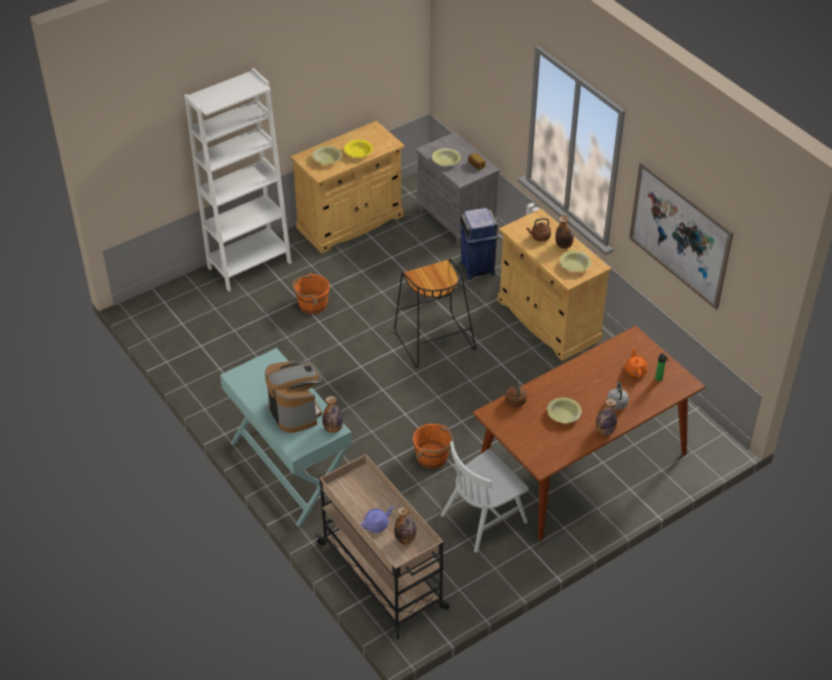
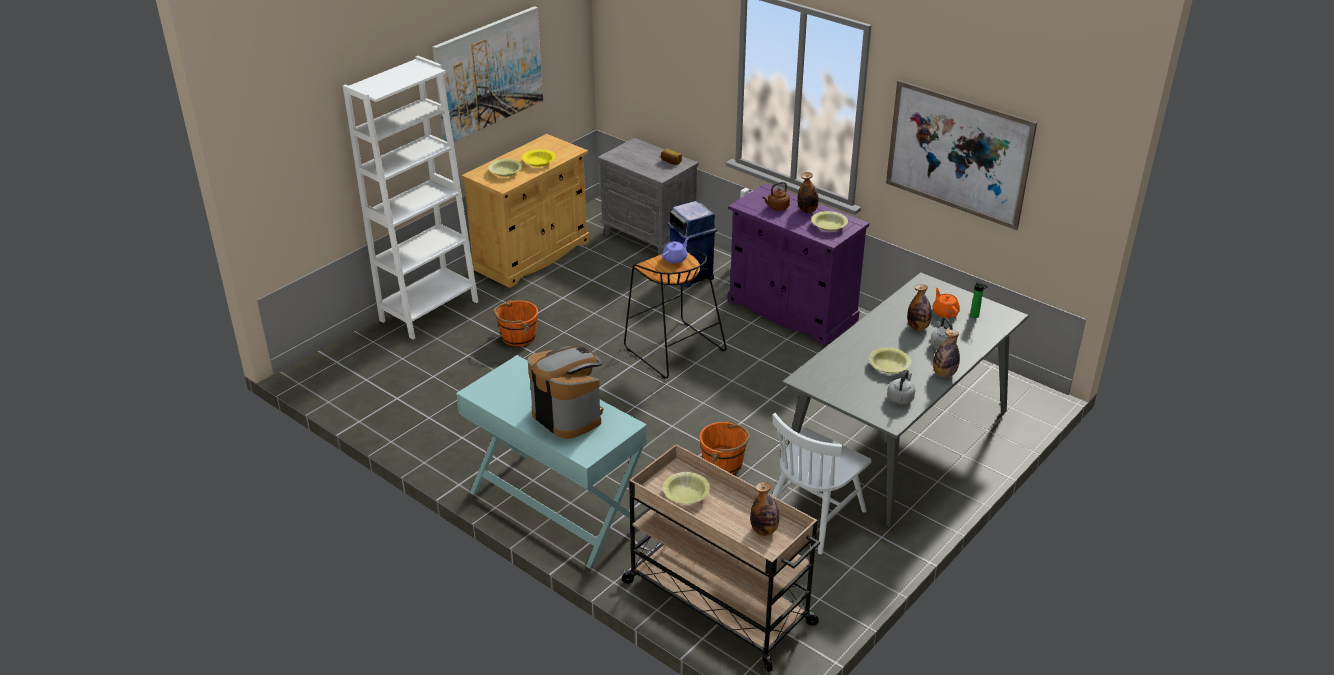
camera: 15 degrees left, 10 degrees down
(322, 76) = (489, 74): none -> picture
(333, 428) = (623, 425): bottle -> bottle (918, 327)
(377, 524) = (720, 521): purple teapot -> purple teapot (675, 258)
(446, 161) = (636, 162): yellow bowl -> yellow bowl (686, 494)
(515, 400) = (826, 361): brown kettle -> none
(548, 320) = (791, 311): beige cabinet -> purple cabinet
(558, 446) = (900, 398): none -> grey kettle
(581, 464) = (897, 440): brown dining table -> grey dining table

